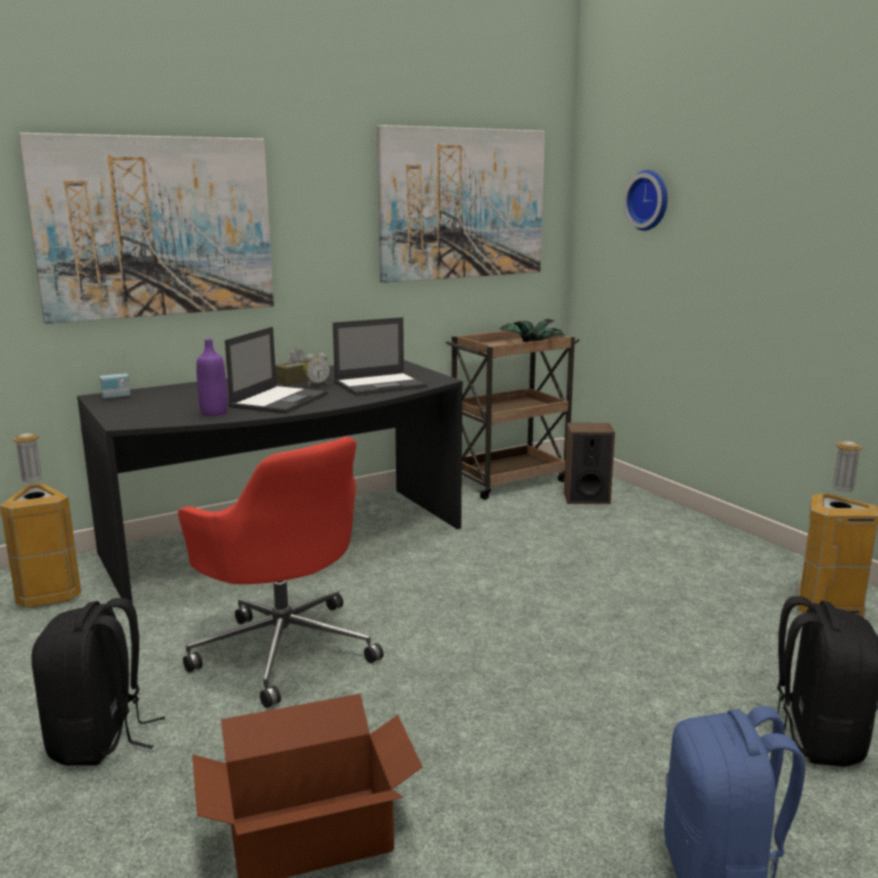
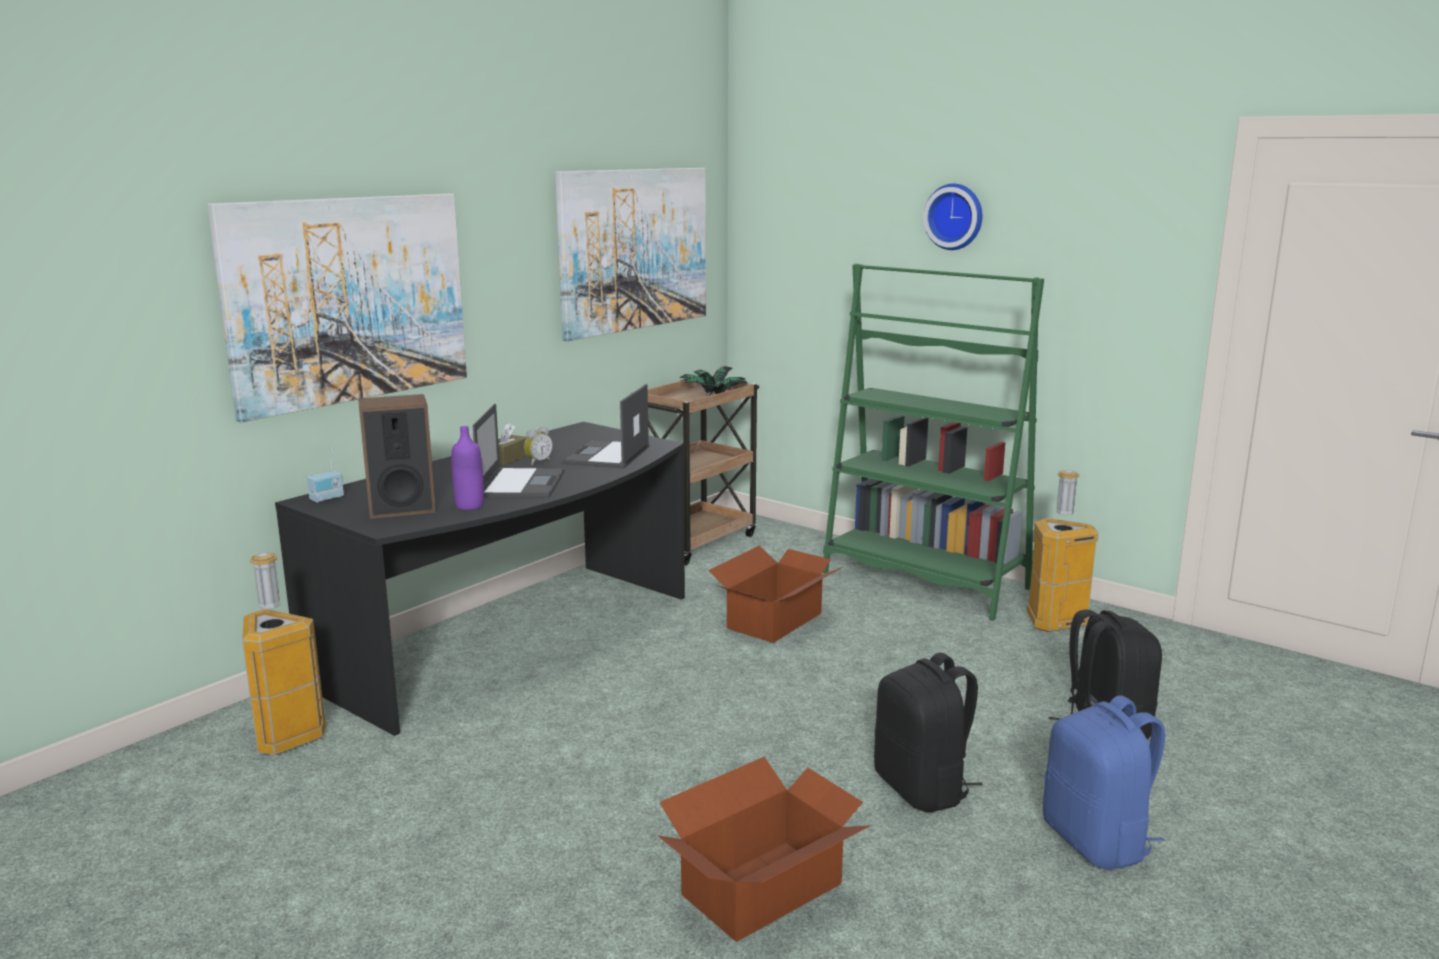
camera: 20 degrees left, 0 degrees up
(100, 739) = (489, 859): black backpack -> black backpack (923, 789)
(284, 648) = (601, 742): red office chair -> none
(381, 385) = (606, 455): laptop -> laptop turned 150 degrees clockwise
(529, 561) = (776, 621): none -> cardboard box
(586, 498) = (785, 550): speaker -> speaker (401, 508)
(649, 200) = (824, 242): wall clock -> wall clock (955, 216)
(707, 544) = (924, 581): none -> green bookcase

